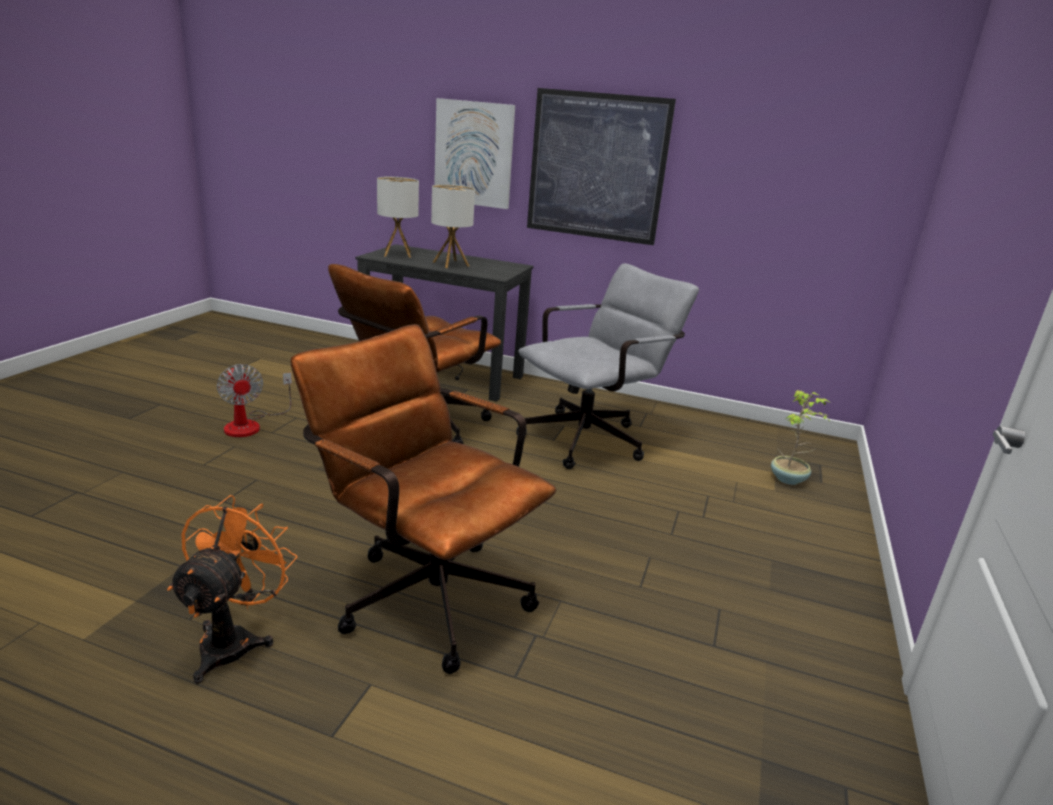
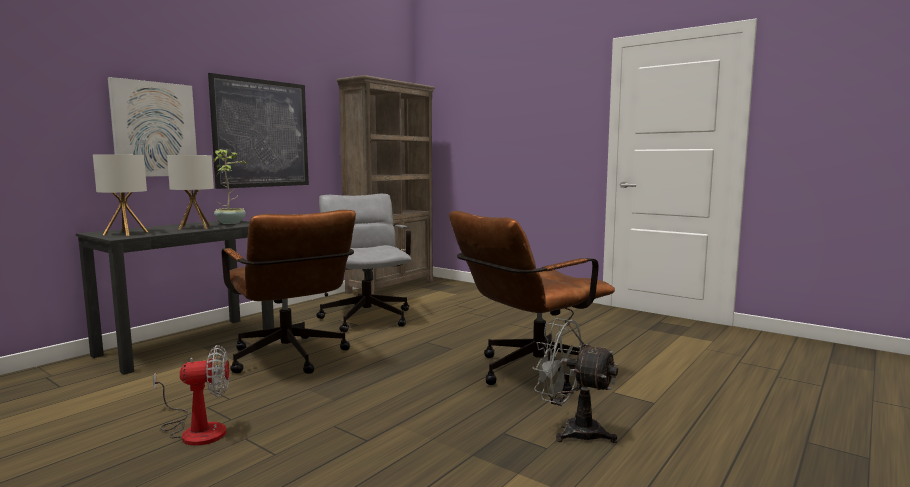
camera: 70 degrees left, 15 degrees down
(234, 640) = (572, 430): orange fan -> grey fan
(749, 432) = (391, 287): none -> brown bookcase
(789, 479) = (448, 290): potted plant -> potted plant (231, 222)

